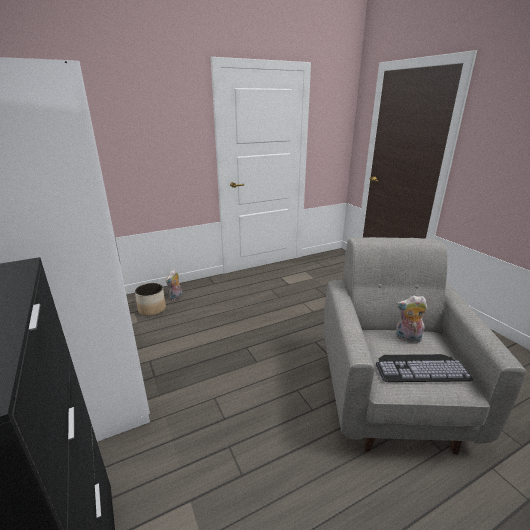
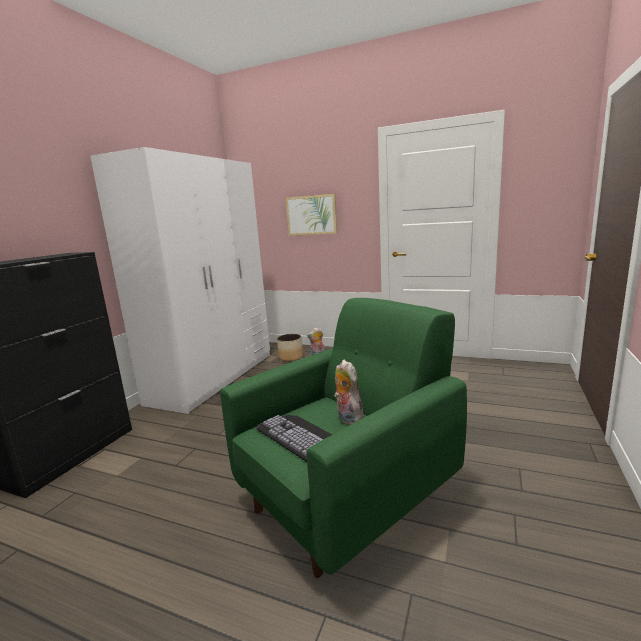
camera: 50 degrees right, 10 degrees down
(140, 148) = (311, 215): none -> picture
(391, 395) = (349, 498): grey armchair -> green armchair

